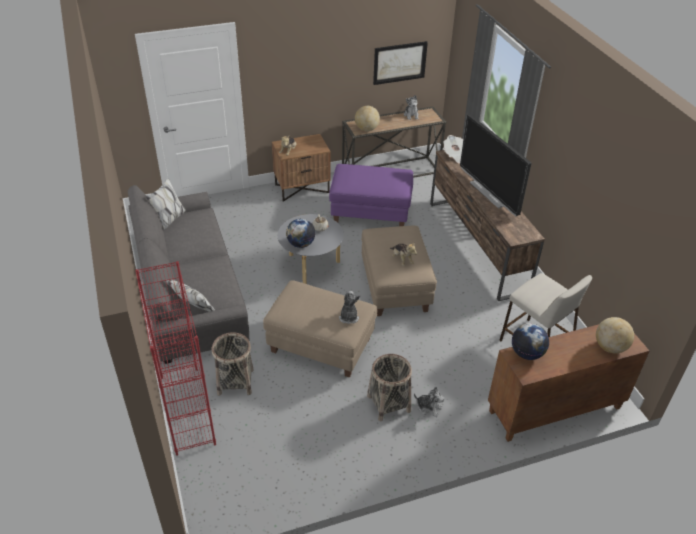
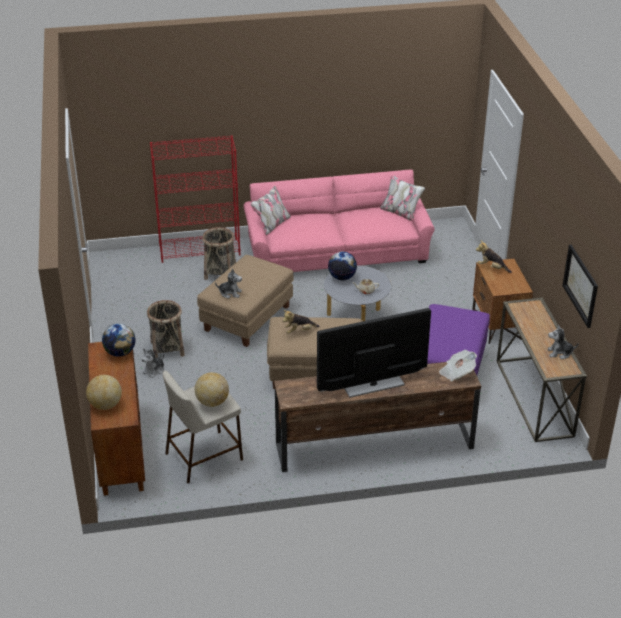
camera: 100 degrees right, 5 degrees down
(189, 290) = (337, 251): grey sofa -> pink sofa
(366, 129) = (521, 313): globe -> globe (212, 402)

